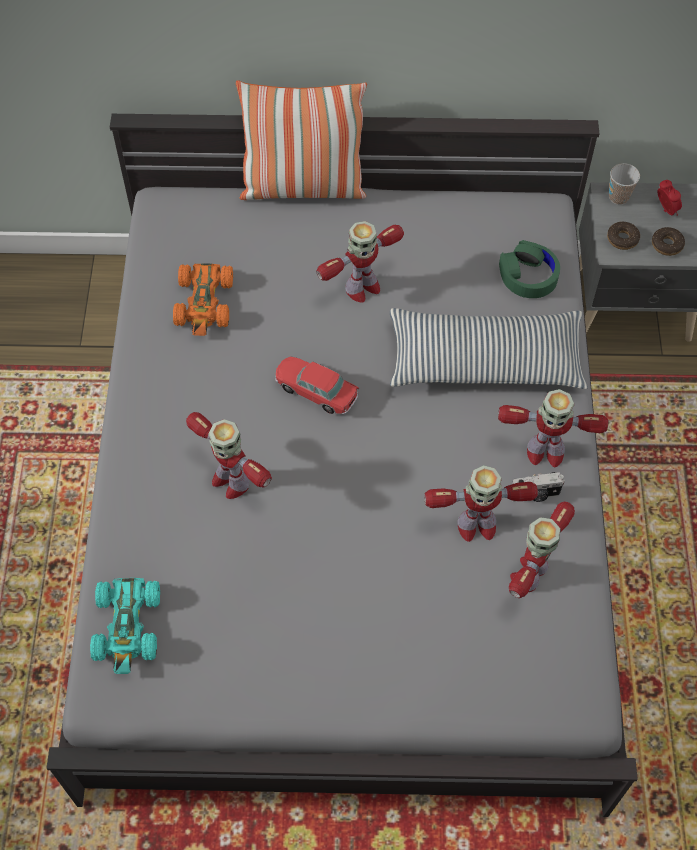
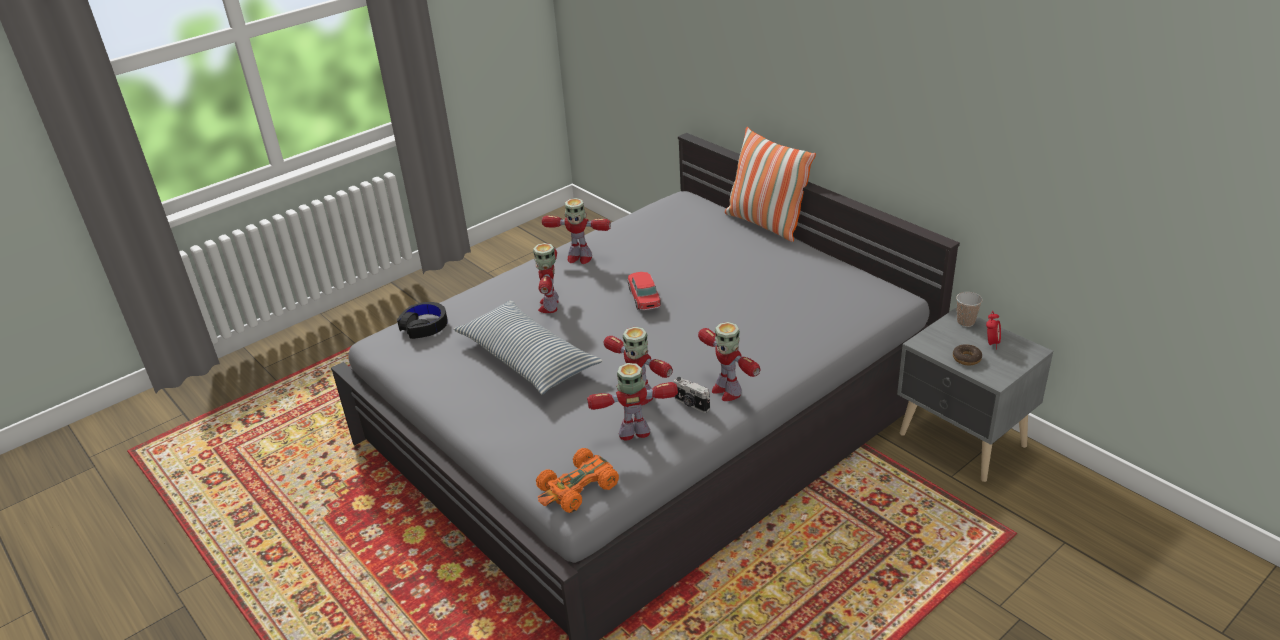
camera: 50 degrees right, 25 degrees down
(128, 627) = (424, 326): turquoise toy car -> black headphones
(205, 303) = (644, 240): orange toy car -> orange toy car (577, 488)
(361, 288) = (733, 274): toy robot -> toy robot (579, 258)
(485, 360) = (755, 336): pillow -> pillow (528, 359)
(528, 275) = (839, 317): green headphones -> none
(622, 239) = (937, 340): donut -> none

